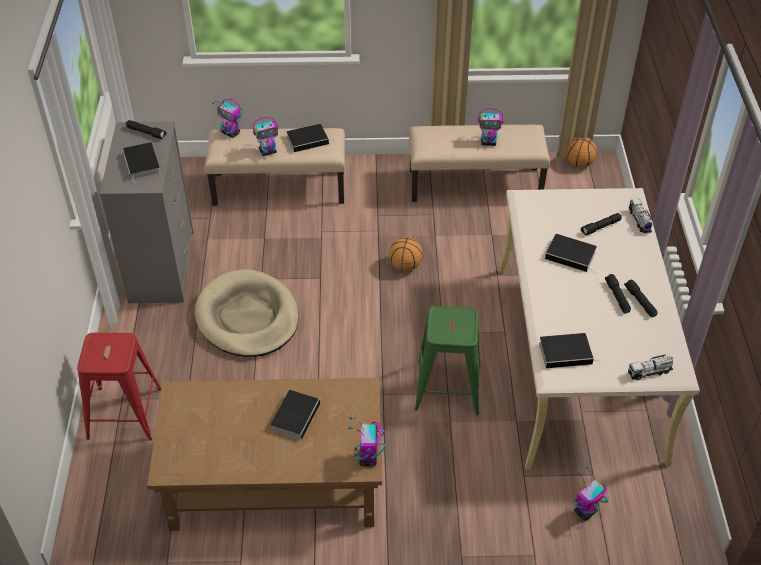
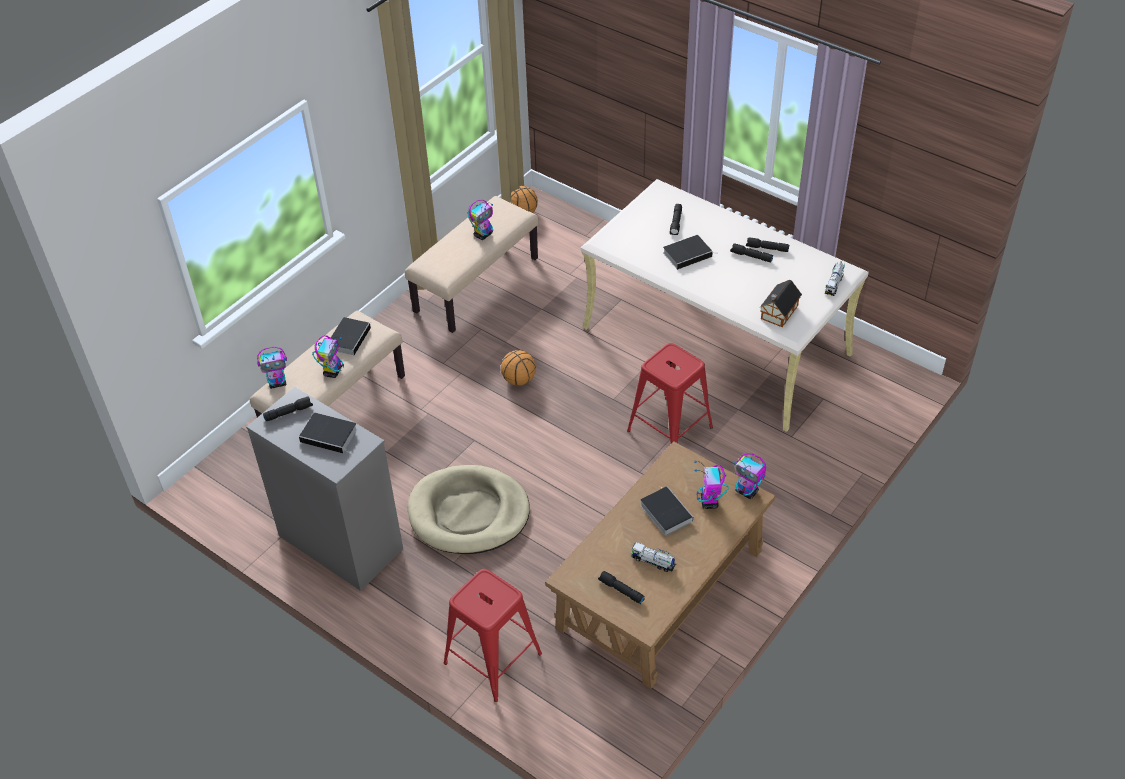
camera: 50 degrees left, 0 degrees up
(189, 433) = (620, 590): none -> black flashlight
(448, 387) = (670, 429): green stool -> red stool
(566, 352) = (778, 313): book -> toy house
(585, 512) = (851, 423): toy robot -> toy robot (709, 502)
(639, 221) = (690, 200): toy truck -> toy truck (653, 561)

